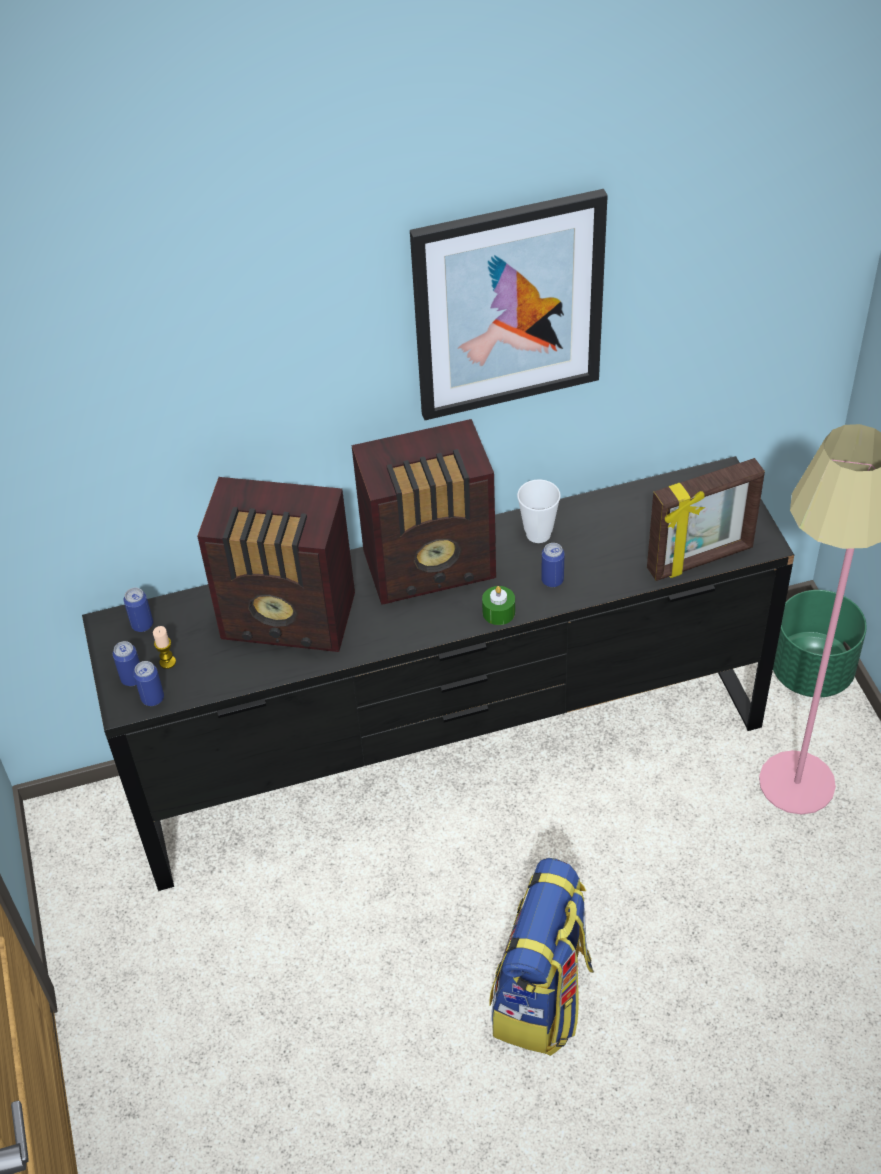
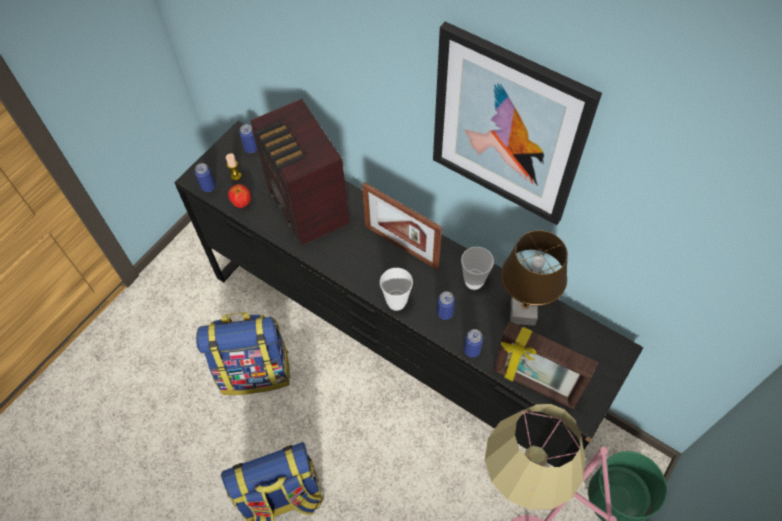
camera: 50 degrees right, 10 degrees up
(132, 678) = (214, 169): can -> can (472, 350)
(215, 678) = (242, 203): none -> apple
(342, 926) = (255, 371): none -> backpack
(432, 566) = (401, 246): radio -> picture frame
(498, 612) = (396, 302): green candle -> cup
(613, 518) = (523, 313): none -> brown table lamp

